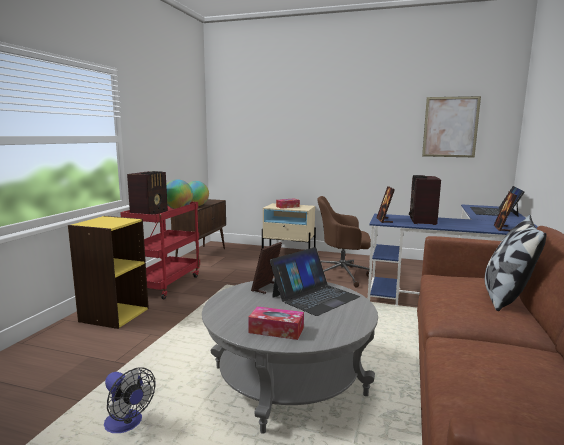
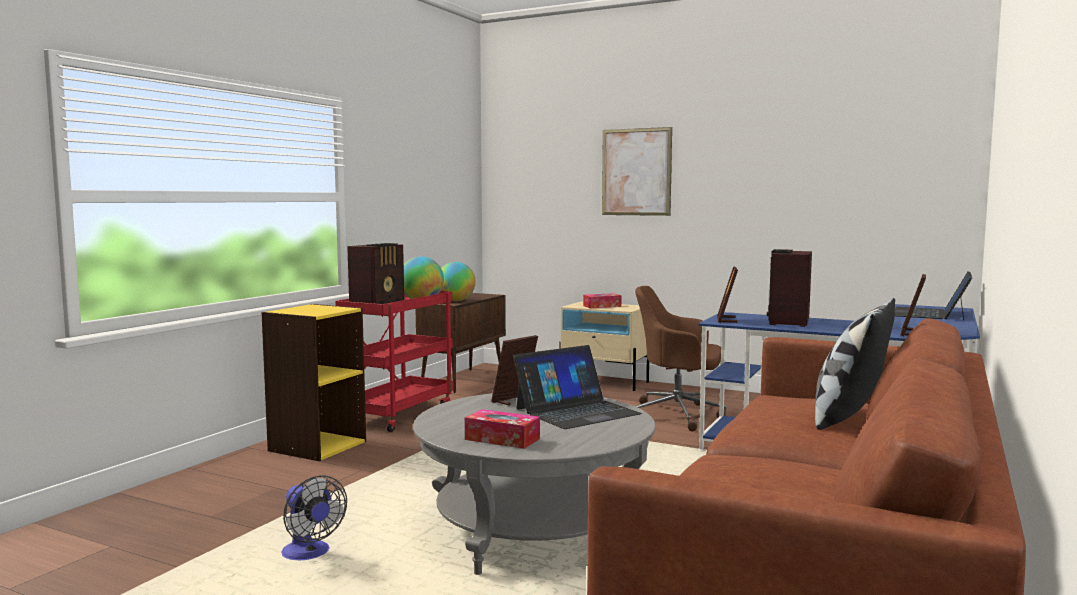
camera: 10 degrees right, 5 degrees down
(450, 127) = (867, 175): picture -> picture (636, 172)

